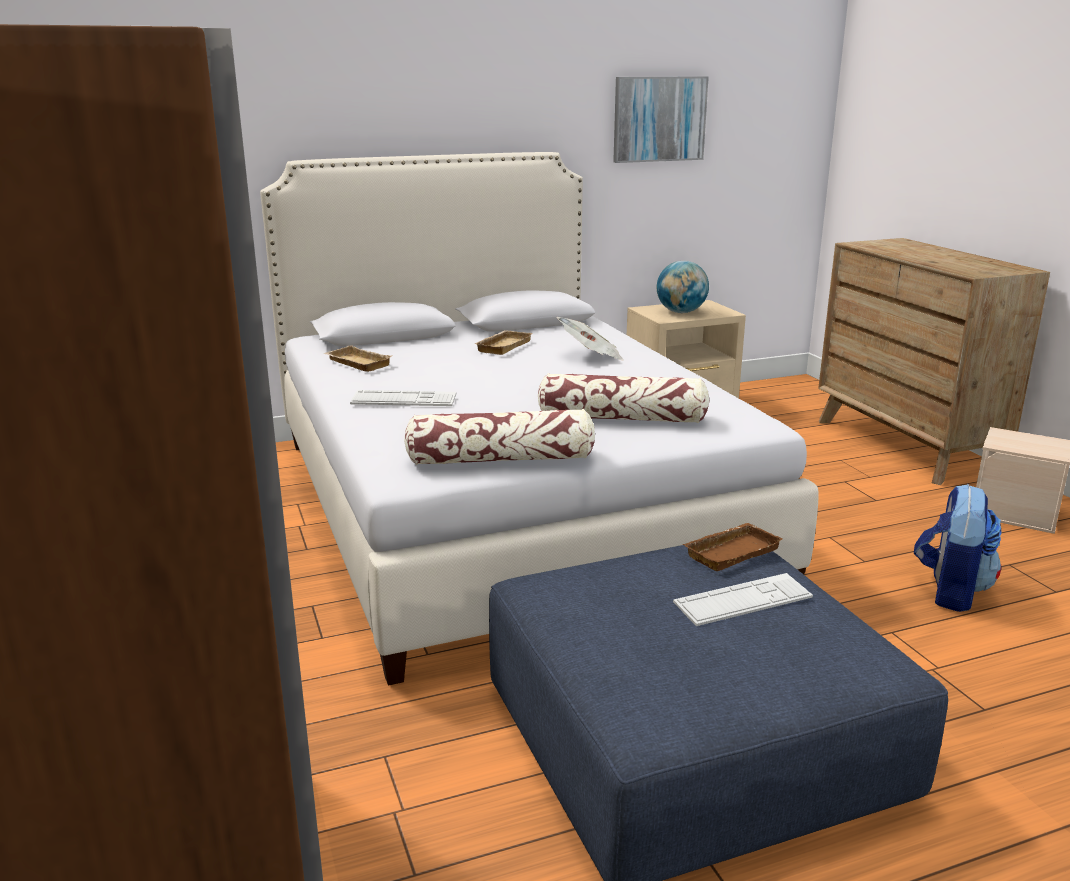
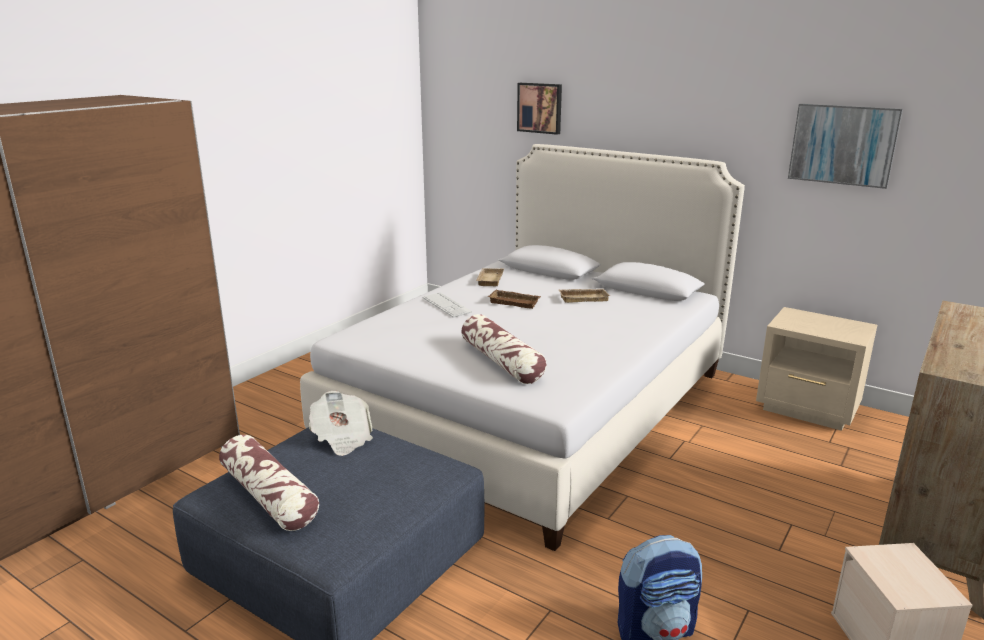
camera: 55 degrees right, 0 degrees up
(276, 106) = (540, 108): none -> picture
(501, 459) = (391, 351): pillow -> pillow (269, 496)
(591, 356) = (608, 324): newspaper -> newspaper (342, 438)
(681, 312) = (813, 324): globe -> none
(731, 551) = (428, 465): brown tray -> brown tray (515, 302)
(743, 600) = (363, 485): keyboard -> none

